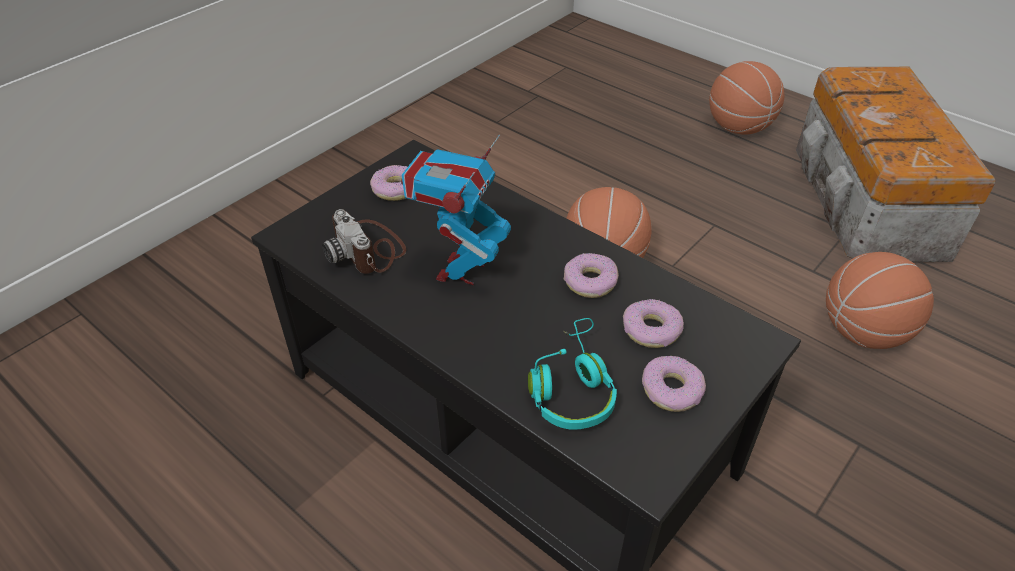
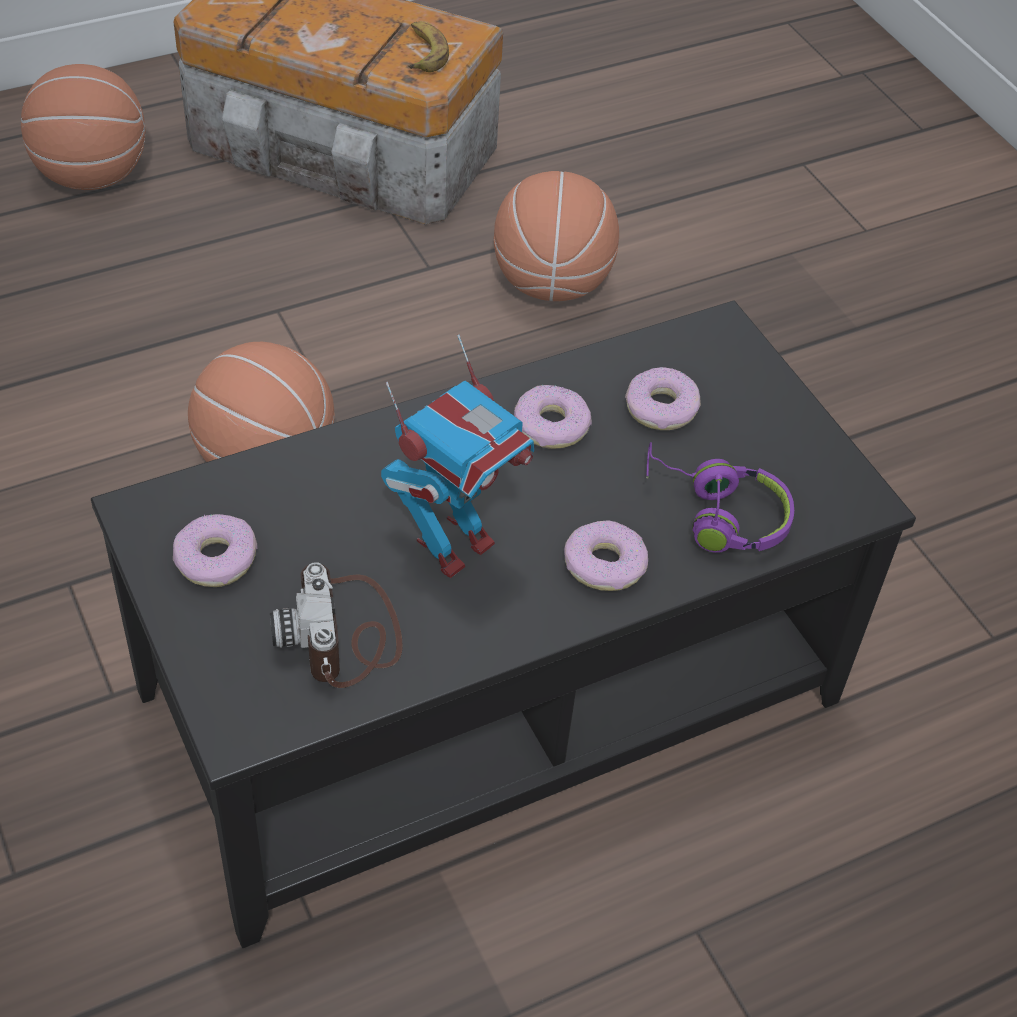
camera: 70 degrees left, 5 degrees up
(368, 250) = (344, 635): camera -> camera turned 90 degrees clockwise
(460, 270) = (454, 545): toy robot -> toy robot turned 90 degrees counterclockwise
(571, 387) = (715, 514): turquoise headphones -> purple headphones
(672, 390) = (757, 432): donut -> donut (604, 564)
(920, 155) = (424, 52): none -> banana

